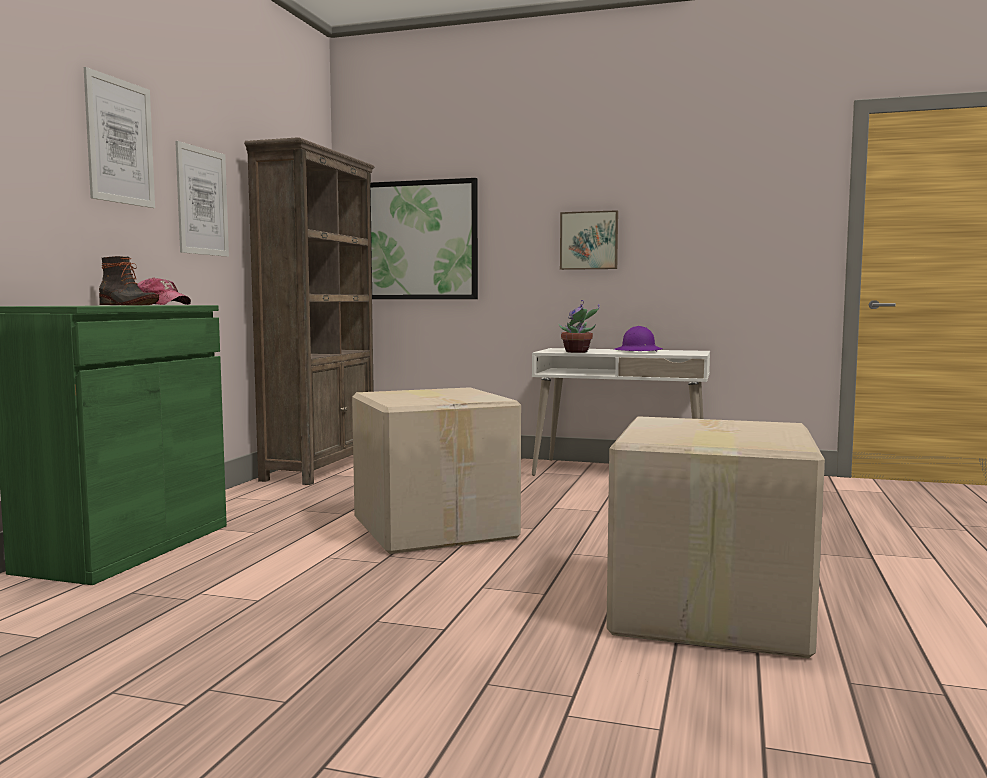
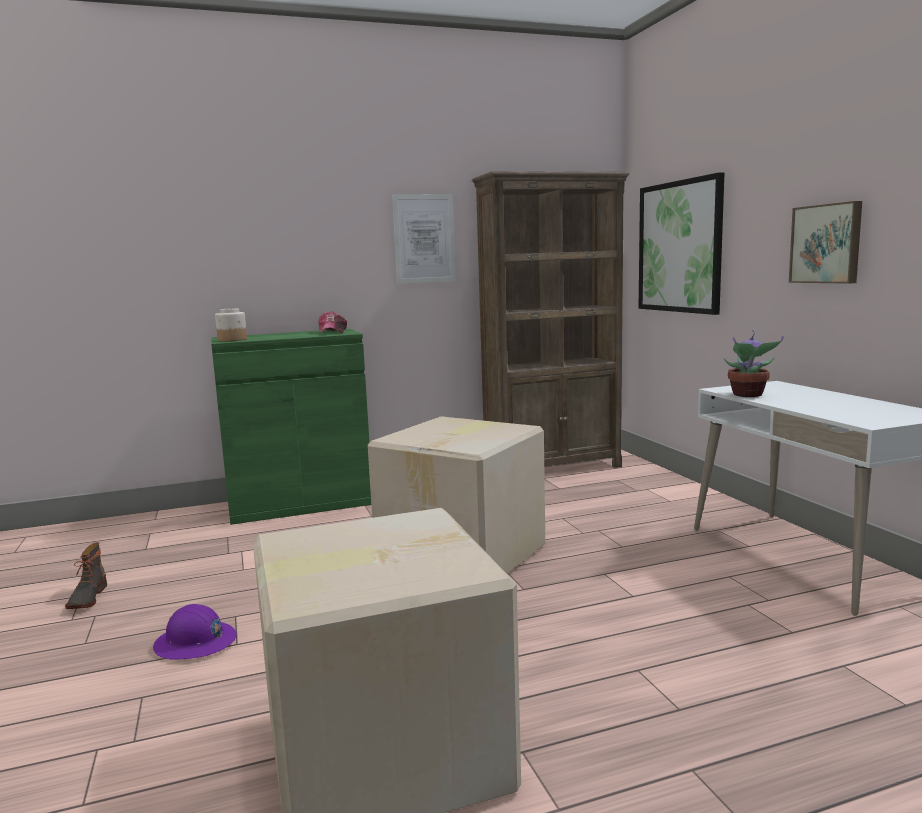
camera: 55 degrees right, 5 degrees up
(77, 305) = (232, 340): none -> jar
(120, 141) = (331, 207): picture -> none
(127, 305) = (301, 333): boot -> boot (86, 598)
(638, 351) = (836, 404): purple hard hat -> purple hard hat (195, 643)

